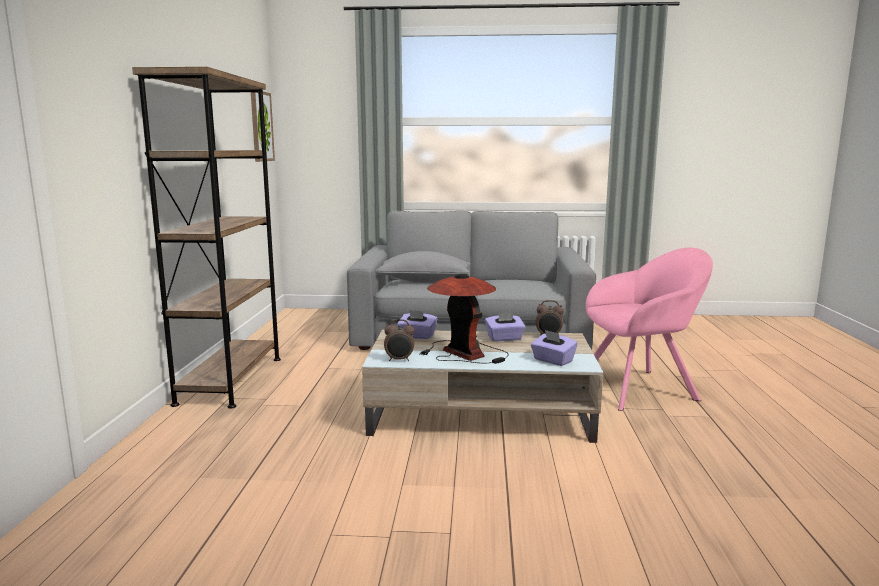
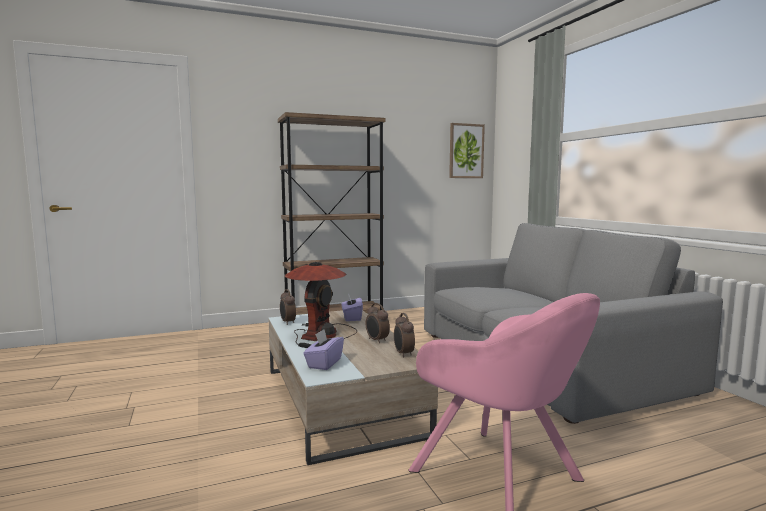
camera: 65 degrees right, 5 degrees down
(424, 281) = (490, 290): grey pillow -> none
(504, 338) = (377, 340): purple tissue box -> alarm clock

